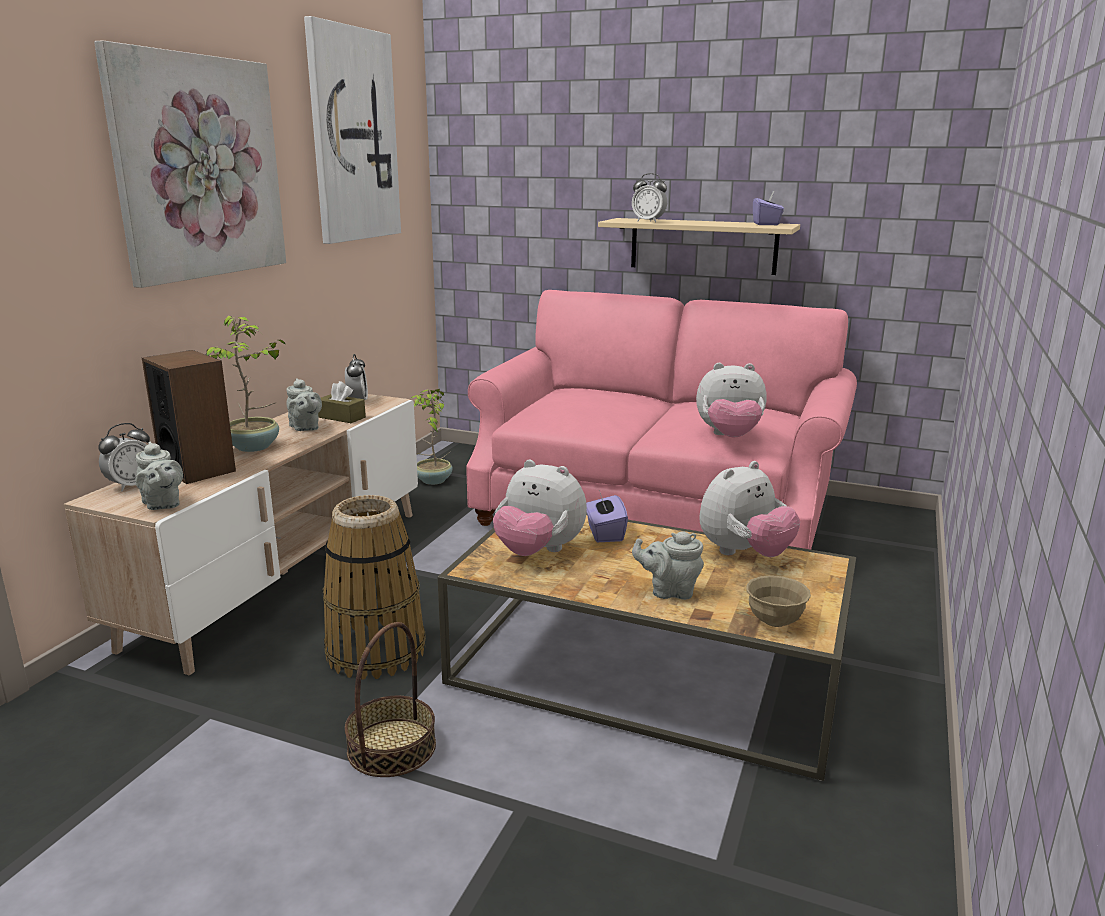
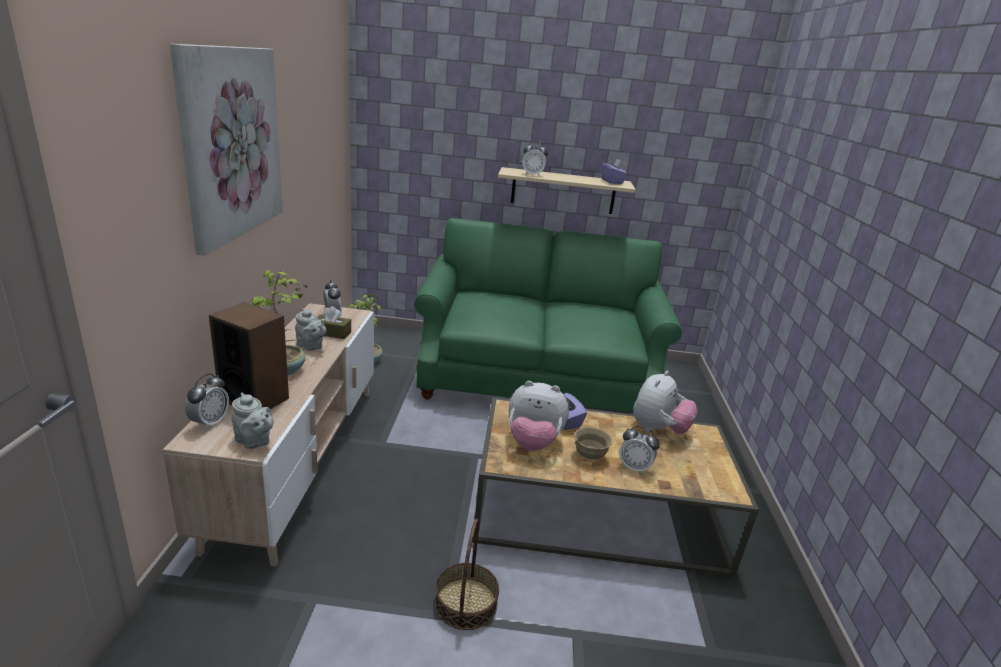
camera: 20 degrees left, 5 degrees up
(352, 136) = (313, 99): picture -> none
(376, 650) = (409, 521): basket -> none
(657, 511) = (537, 377): pink sofa -> green sofa
(669, 591) = (634, 467): grey teapot -> alarm clock
(729, 437) = (609, 336): plush toy -> none
(774, 621) = (707, 484): beige bowl -> beige bowl (589, 455)

